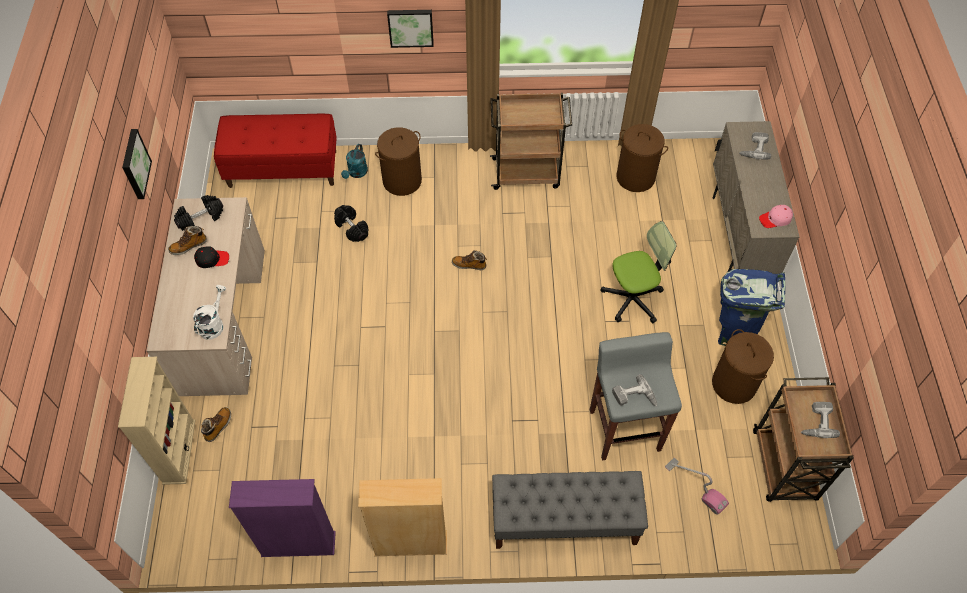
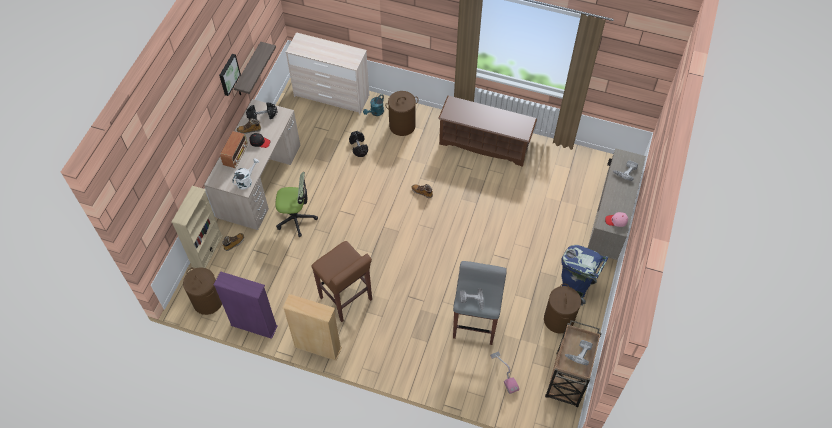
camera: 20 degrees right, 0 degrees up
(159, 154) = (248, 70): none -> shelf
(182, 290) = (236, 155): none -> radio
(283, 168) = (331, 96): red bench -> beige dresser
(410, 27) = (424, 31): picture -> none
(423, 455) = (346, 299): none -> brown stool
(527, 173) = (485, 144): brown cart -> brown shoe rack
(564, 521) = (413, 366): grey bench -> none
(632, 299) = (517, 246): office chair -> office chair (296, 218)
(636, 177) = (556, 167): brown laundry basket -> brown laundry basket (208, 301)

